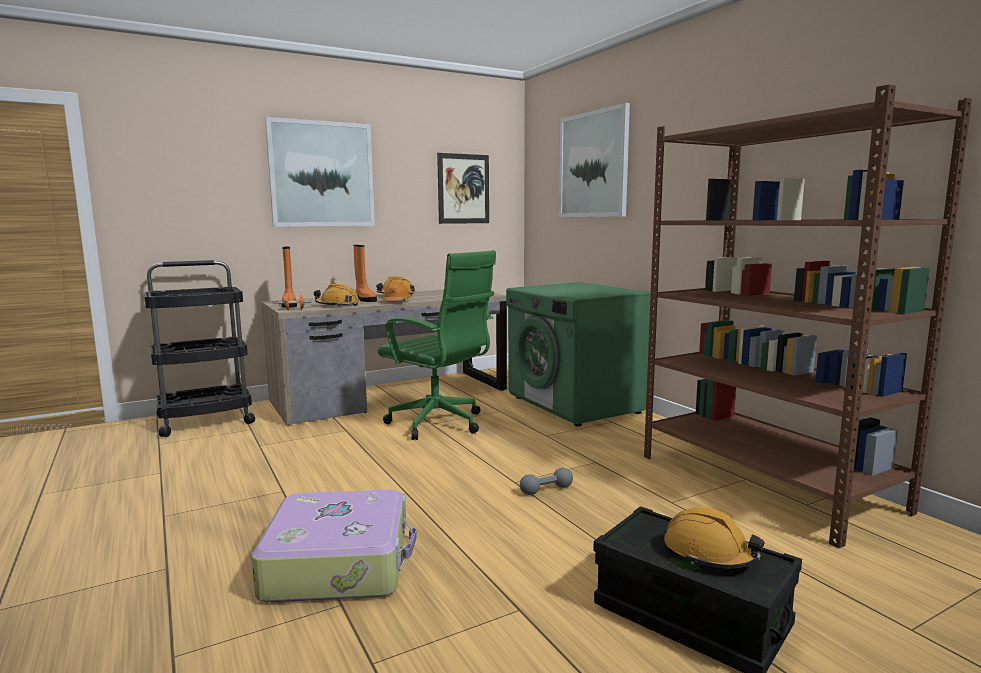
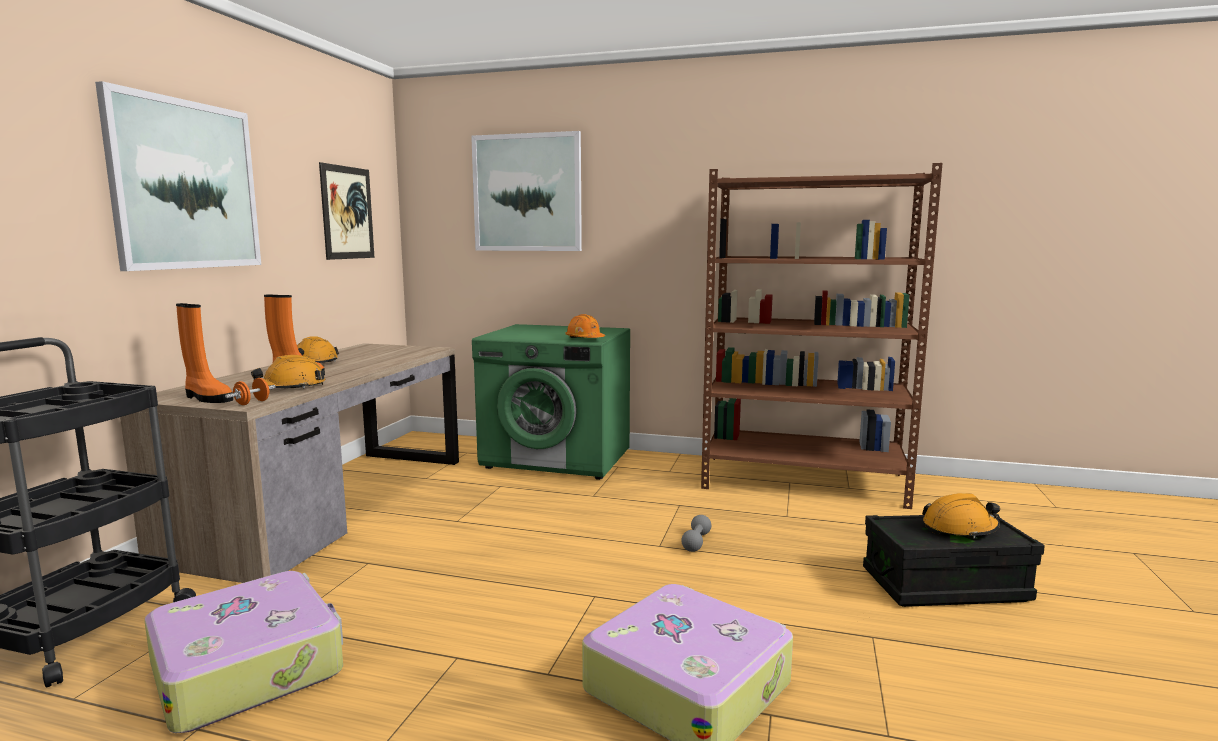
camera: 45 degrees left, 0 degrees up
(217, 457) = (249, 666): none -> suitcase
(396, 301) = (355, 371): orange hard hat -> orange hard hat (584, 339)
(440, 424) = (468, 518): green office chair -> none

